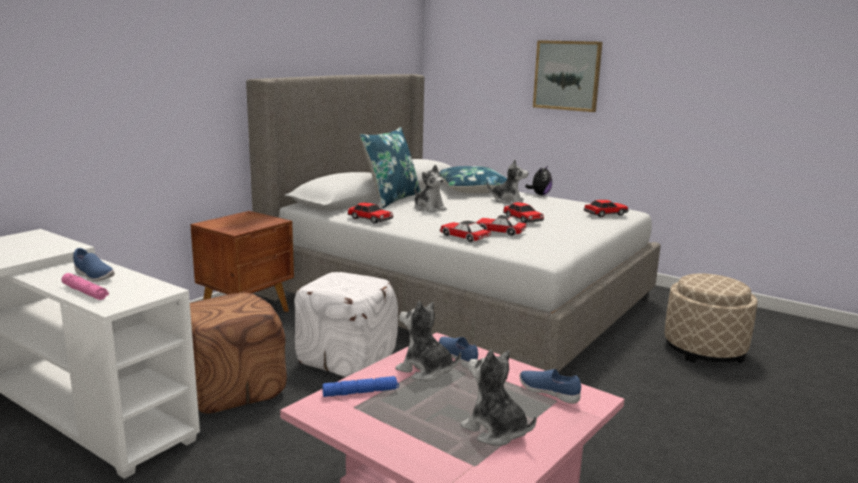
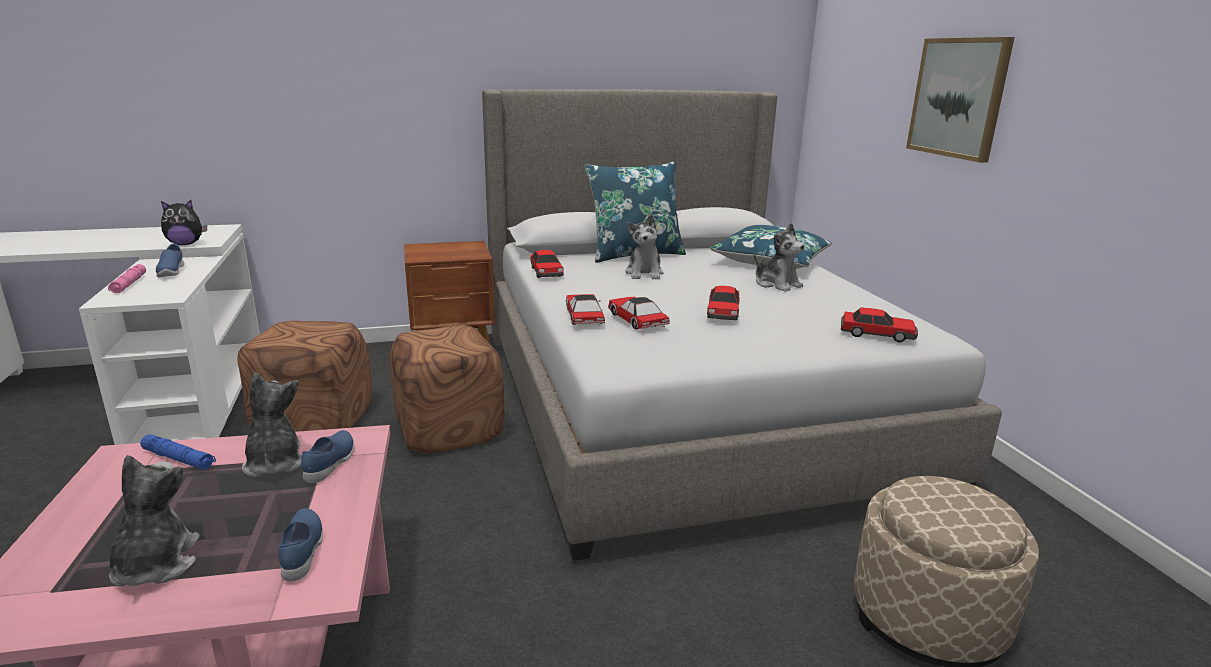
camera: 40 degrees right, 5 degrees up
(346, 358) = (449, 428): white ottoman -> brown ottoman
(540, 194) = (854, 285): plush toy -> plush toy (186, 244)

